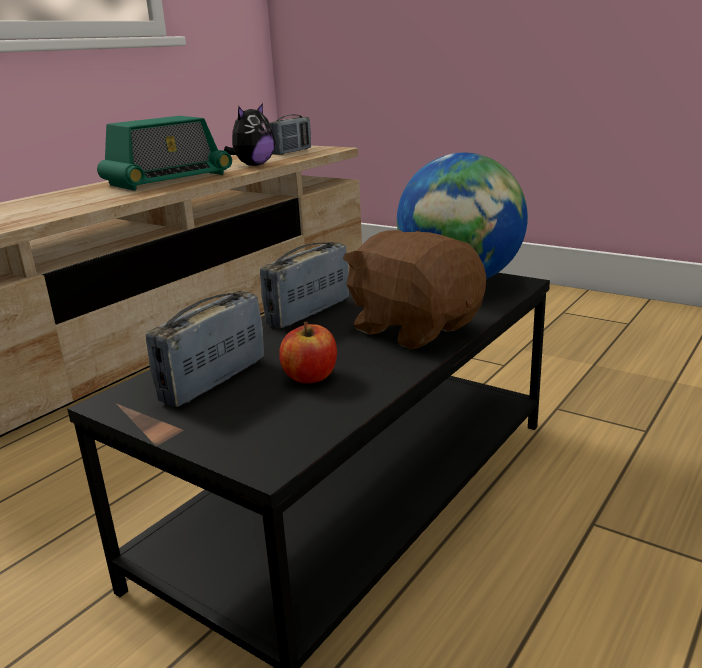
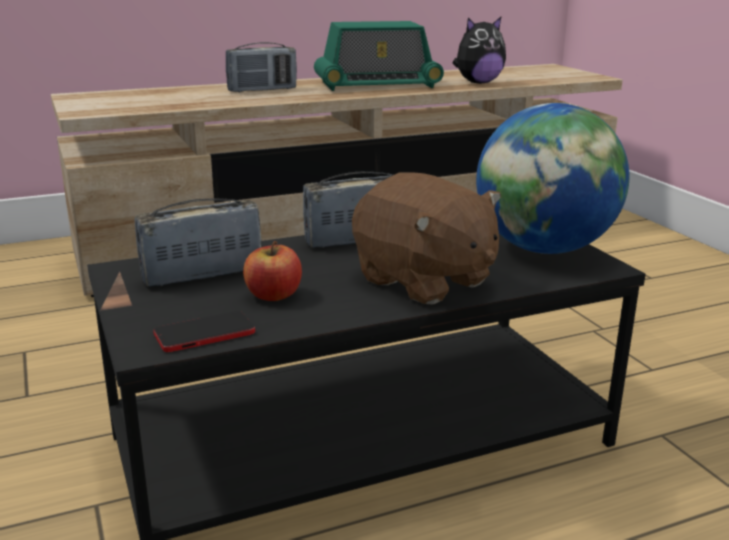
camera: 30 degrees right, 0 degrees up
(291, 152) = (543, 74): radio -> radio (262, 90)
(301, 429) = (204, 333): none -> phone
(414, 328) = (424, 281): brown plush toy -> brown plush toy turned 150 degrees clockwise

